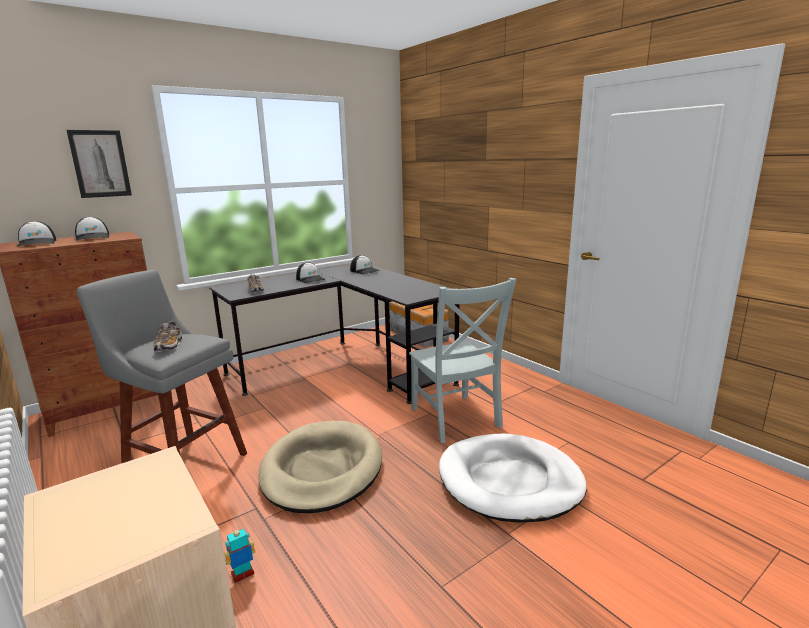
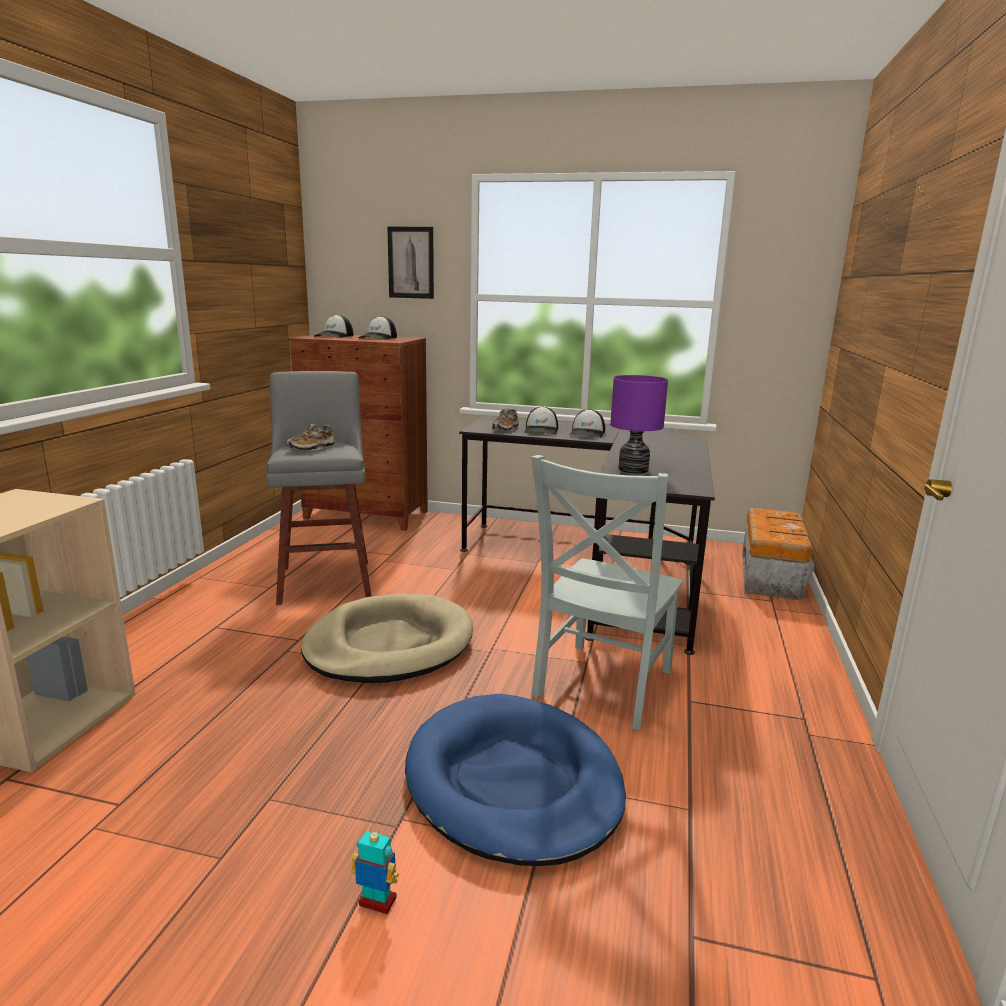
camera: 50 degrees right, 0 degrees up
(243, 574) = (209, 676): toy robot -> toy robot (377, 902)
(365, 271) = (675, 441): cap -> cap (541, 430)
(395, 290) = (633, 469): none -> purple table lamp
(510, 481) = (513, 782): white dog bed -> blue dog bed

